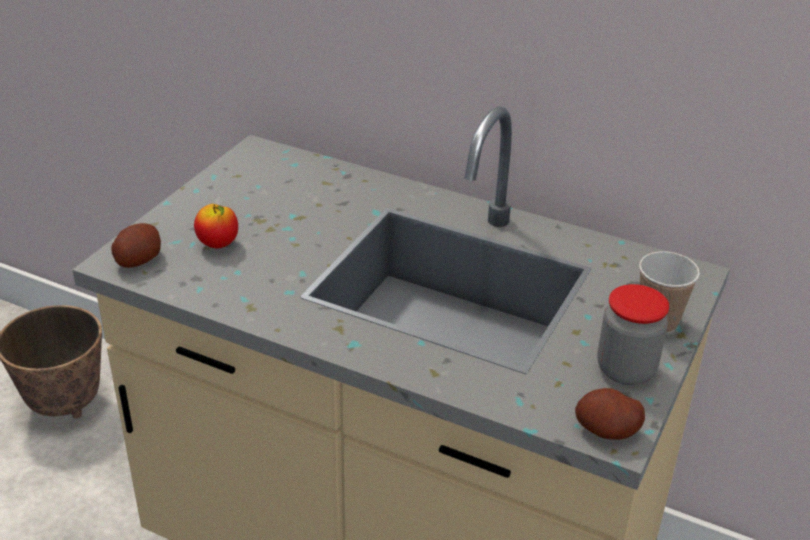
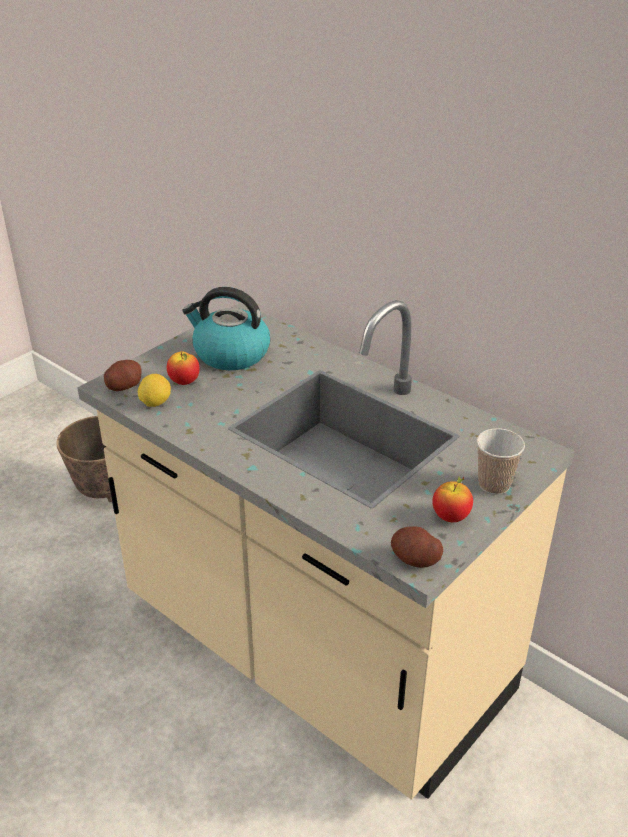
camera: 15 degrees right, 0 degrees up
(190, 277) = (155, 403): none -> lemon
(264, 201) = (230, 354): none -> kettle
(625, 370) = (451, 517): jar -> apple

